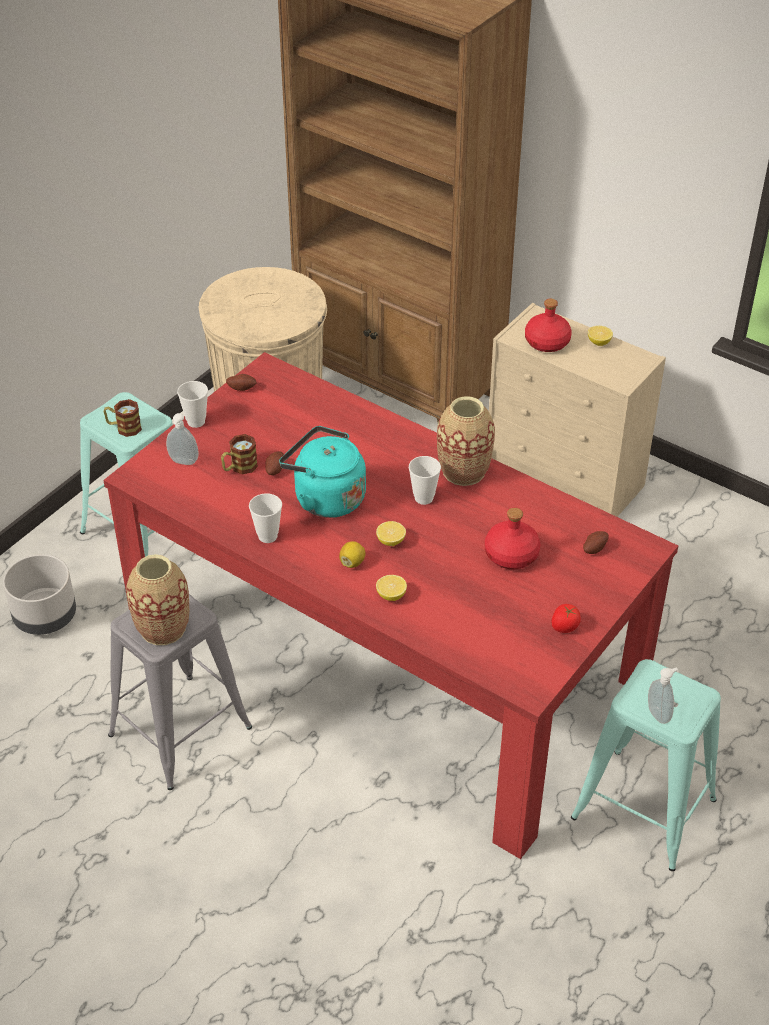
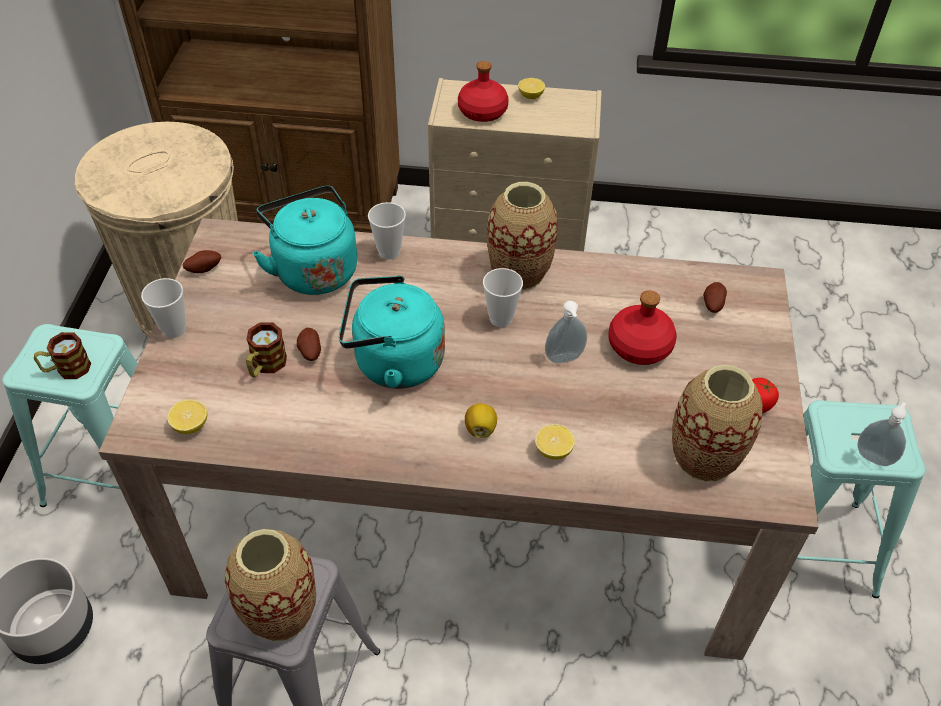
camera: 30 degrees left, 5 degrees up
(183, 462) = (191, 387): soap dispenser -> soap dispenser (564, 359)
(267, 536) = (359, 438): cup -> cup (389, 252)
(316, 415) = (313, 269): none -> turquoise kettle
(384, 660) = (467, 504): red dining table -> beige dining table
(391, 541) = (503, 384): lemon -> lemon (190, 425)
(495, 642) = (704, 457): none -> vase

